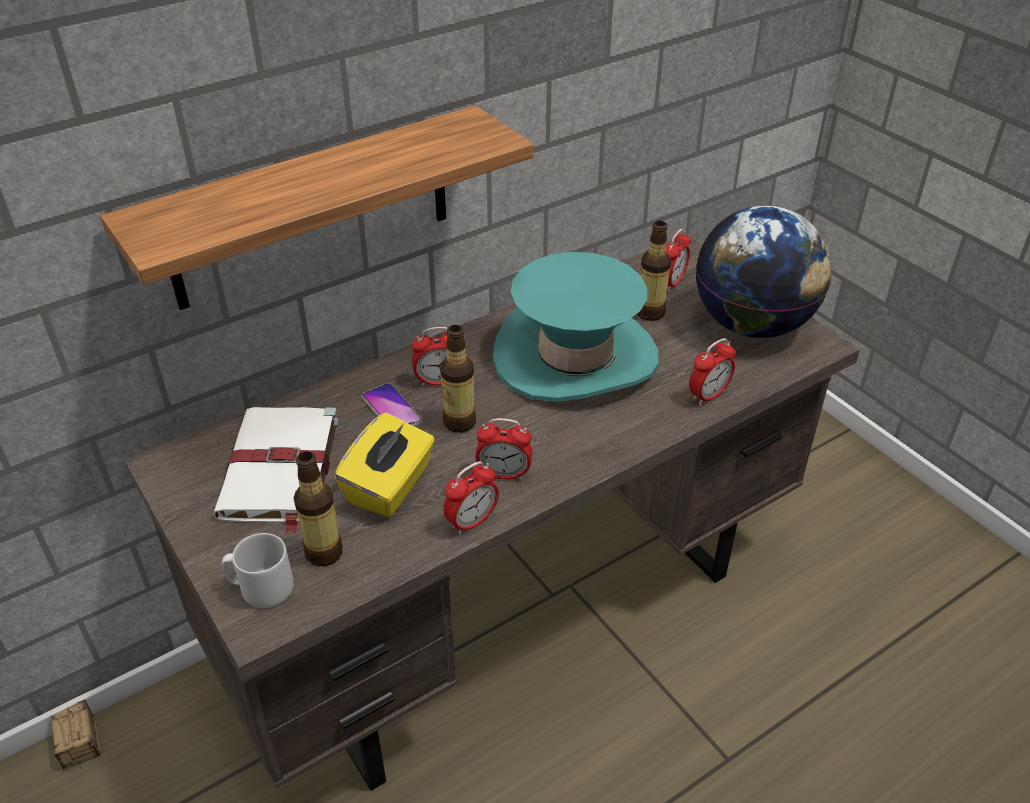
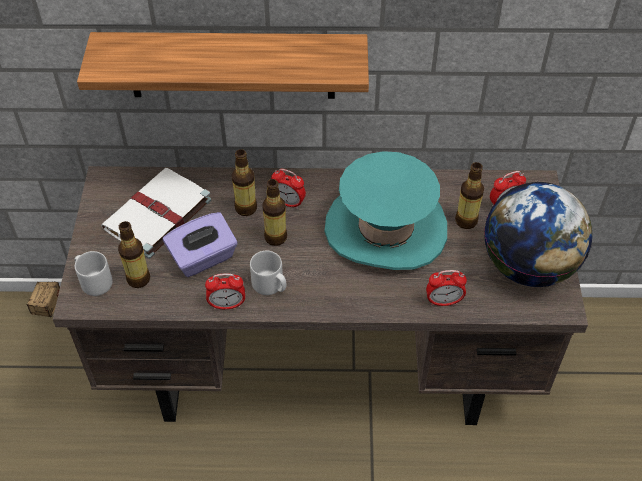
camera: 35 degrees right, 10 degrees up
(390, 486) = (203, 258): yellow tissue box -> purple tissue box
(392, 409) = (246, 208): phone -> bottle
(504, 474) = (270, 285): alarm clock -> grey mug

